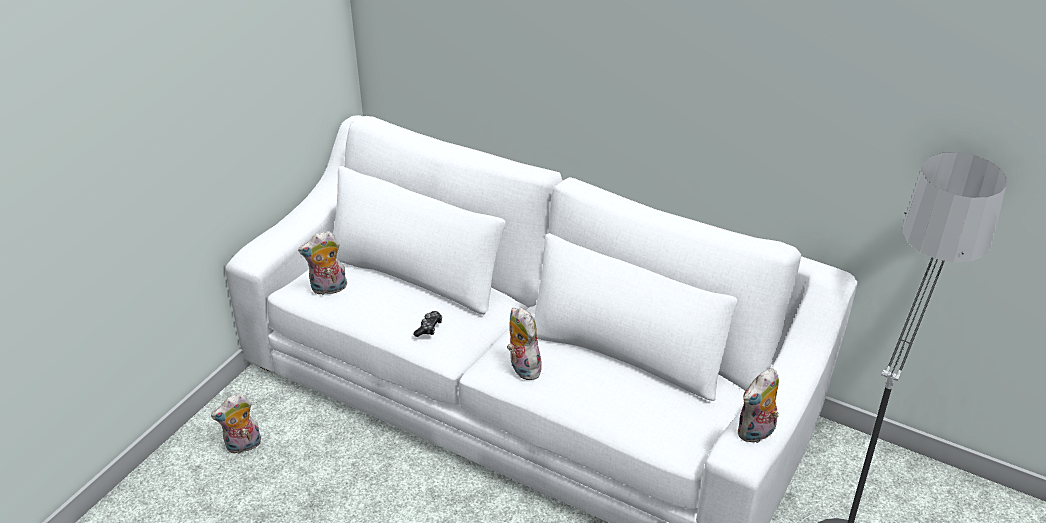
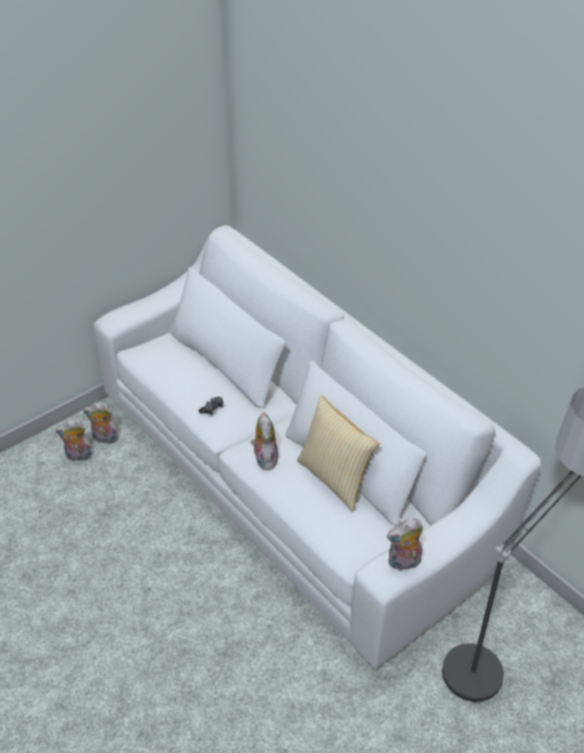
camera: 20 degrees right, 5 degrees up
(328, 289) = (158, 358): plush toy -> plush toy (104, 439)
(619, 366) = (335, 478): none -> pillow

